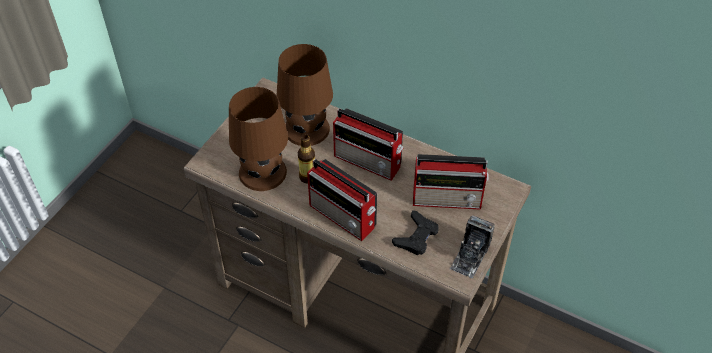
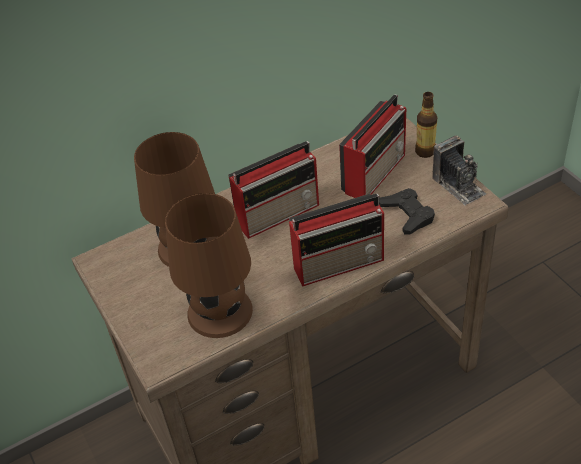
camera: 55 degrees left, 5 degrees down
(307, 177) = (260, 273): bottle -> bottle (425, 151)

